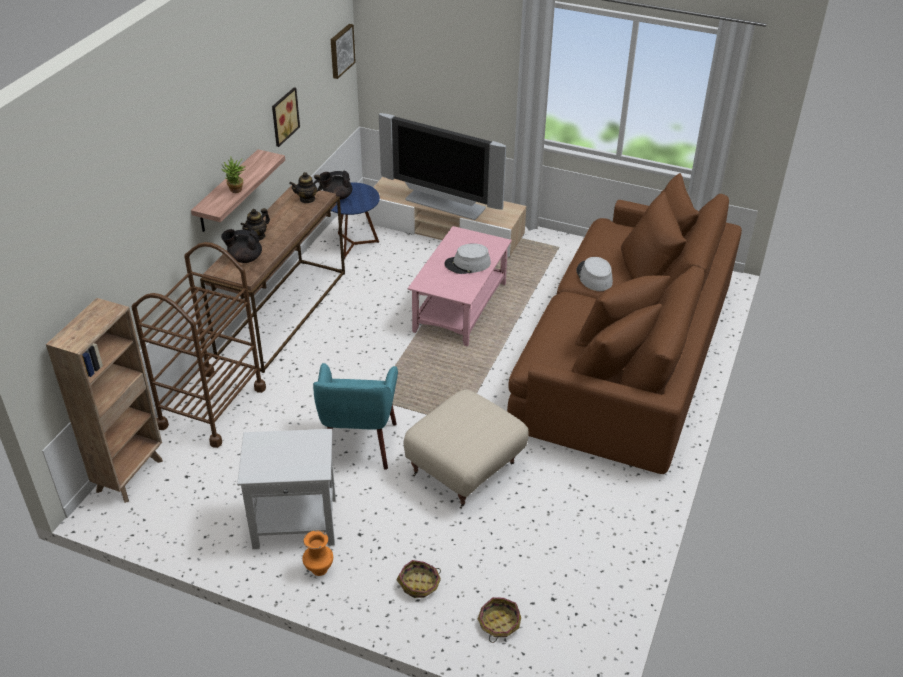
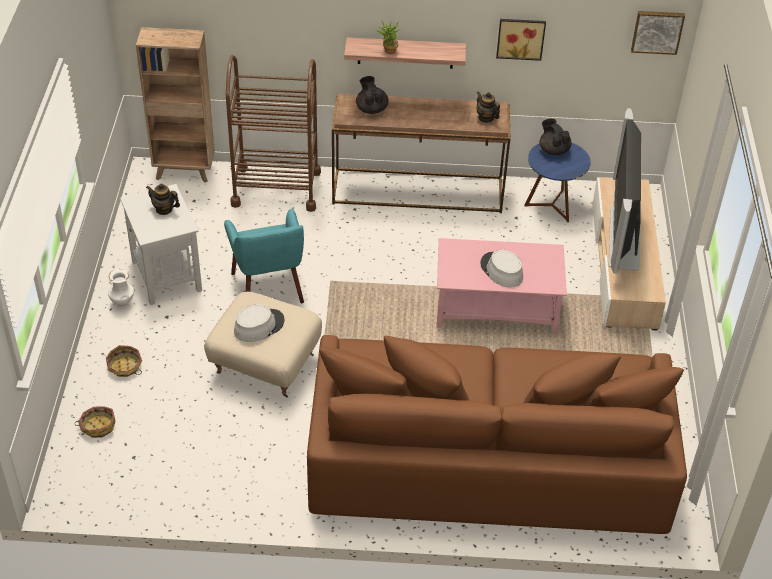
camera: 70 degrees right, 5 degrees up
(257, 236) = (408, 106): teapot -> teapot (164, 209)
(319, 570) = (122, 303): orange vase -> white vase
(358, 445) = (268, 288): turquoise armchair -> turquoise armchair turned 90 degrees counterclockwise
(594, 276) = (524, 367): grey hat -> grey hat (259, 326)

